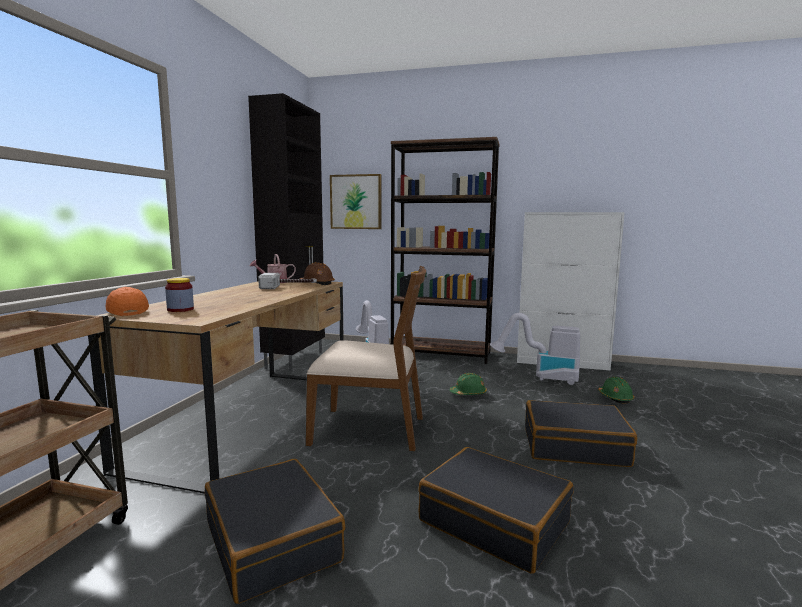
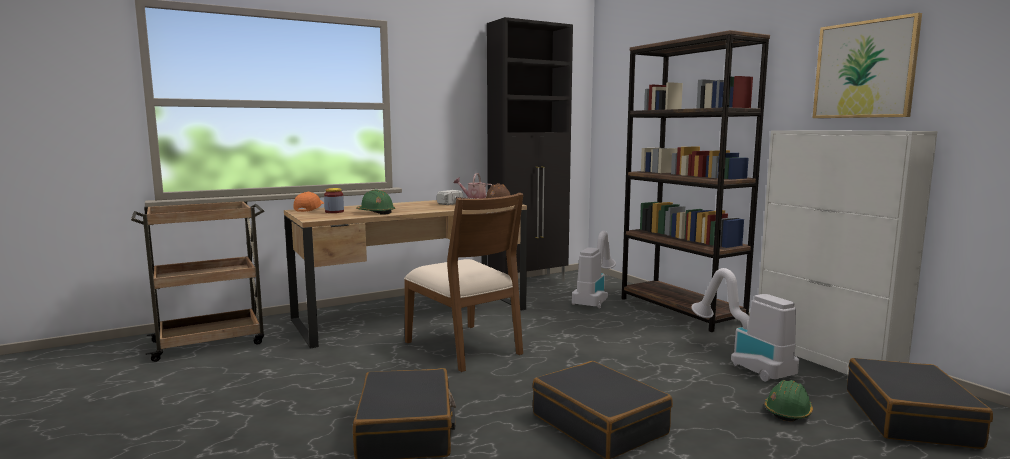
camera: 45 degrees right, 0 degrees up
(273, 541) = (289, 380): black suitcase -> black suitcase (910, 418)
(356, 202) = (625, 117): picture -> picture (864, 70)
(468, 393) = (613, 350): green hard hat -> green hard hat (376, 213)

